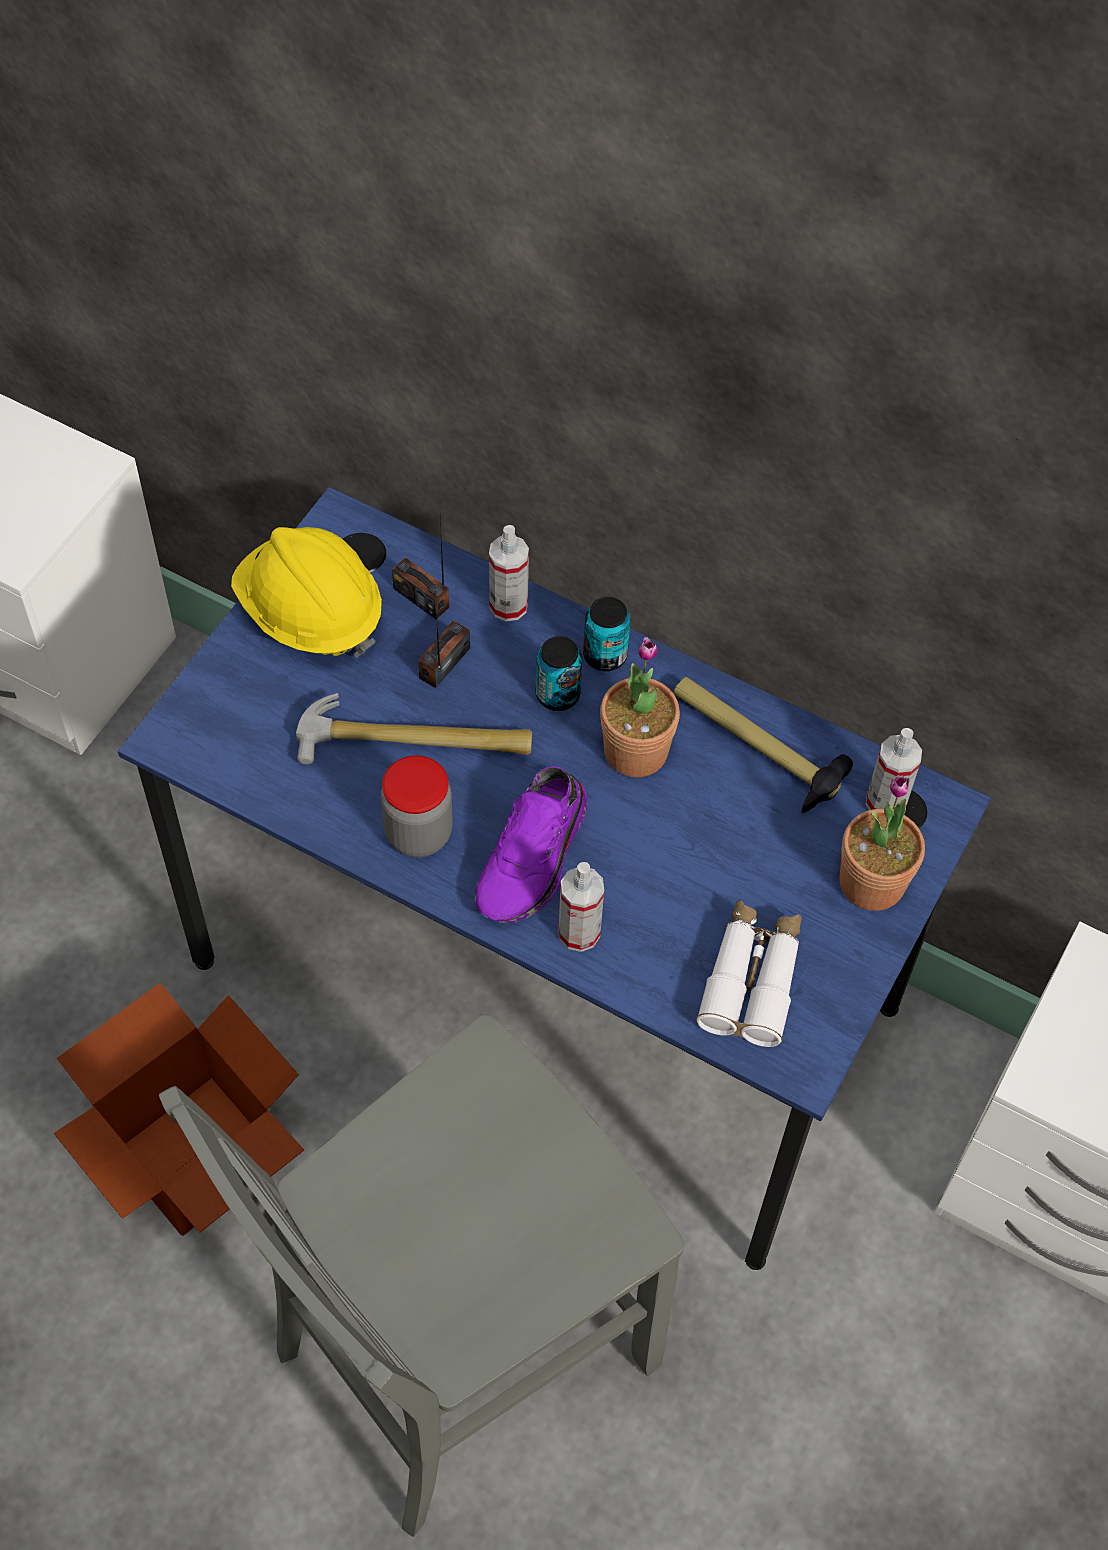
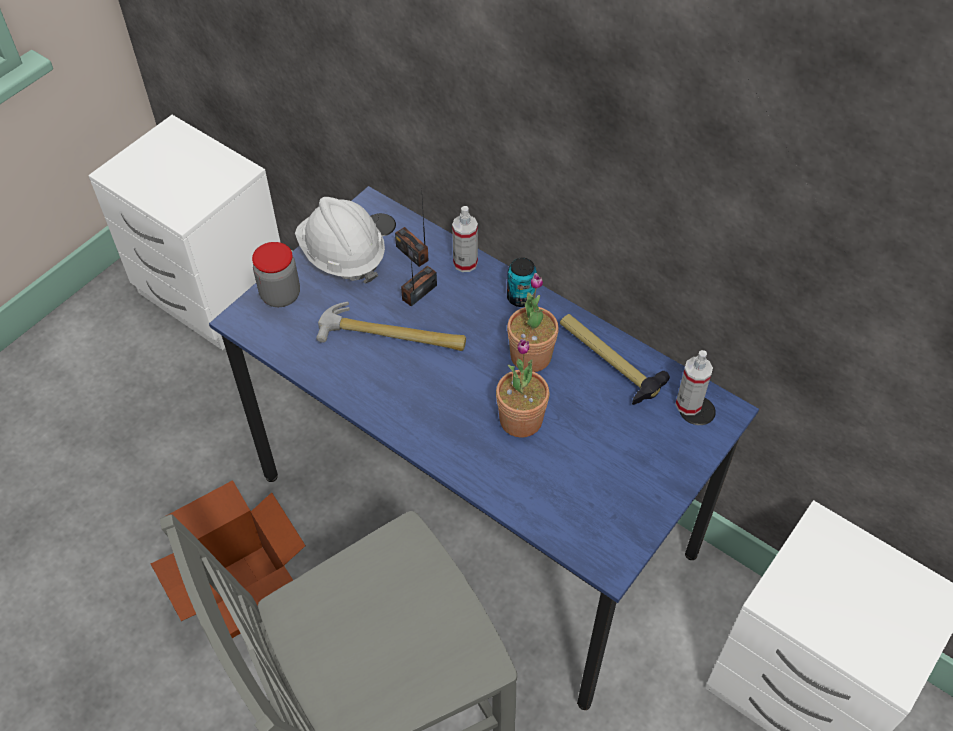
camera: 10 degrees right, 5 degrees down
(310, 613) = (342, 256): yellow hard hat -> white hard hat
(418, 833) = (384, 391): jar -> jar (280, 295)
(535, 858) = (455, 414): purple shoe -> none
(557, 694) = (487, 318): can -> none
(579, 932) = (475, 463): spray bottle -> none
(751, 979) = (584, 505): white binoculars -> none
(872, 882) = (672, 453): potted plant -> potted plant (521, 420)

